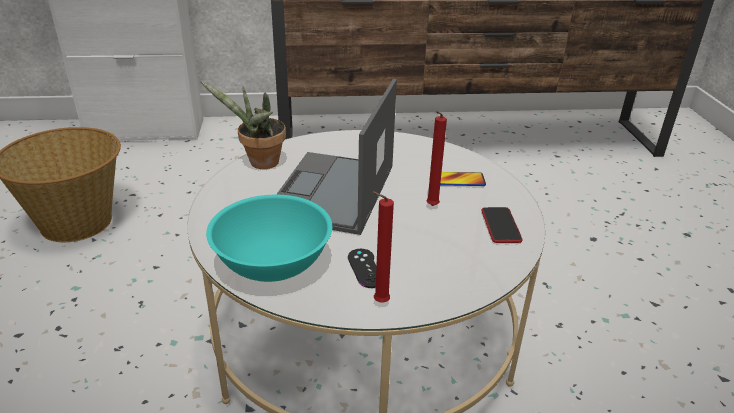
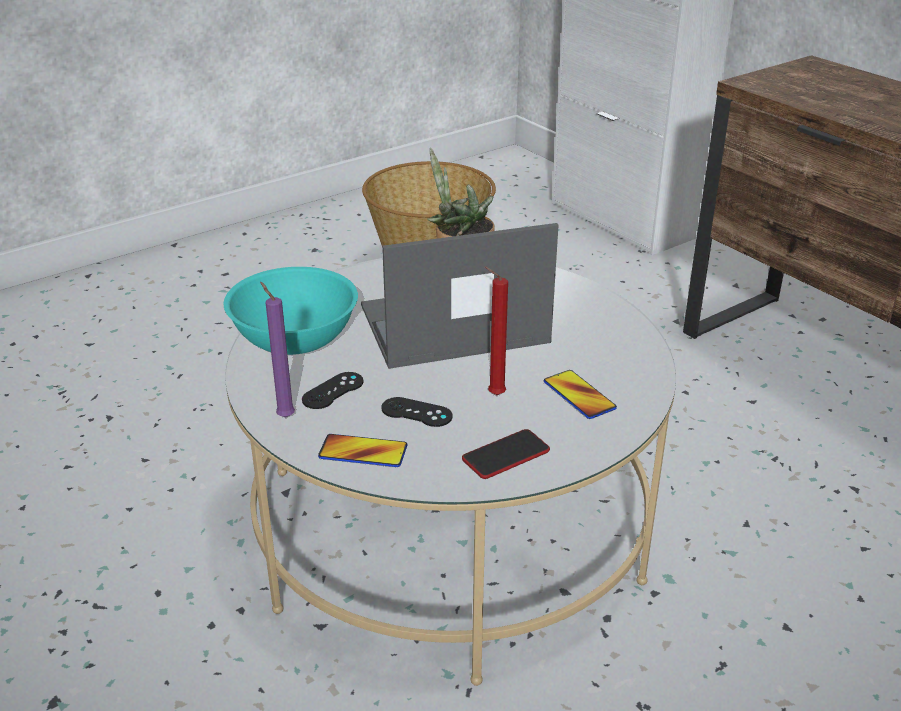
camera: 60 degrees right, 0 degrees up
(378, 302) = (284, 416): red candle -> purple candle
(426, 242) = (416, 412): none -> black game controller
(456, 280) = (363, 452): none -> phone

